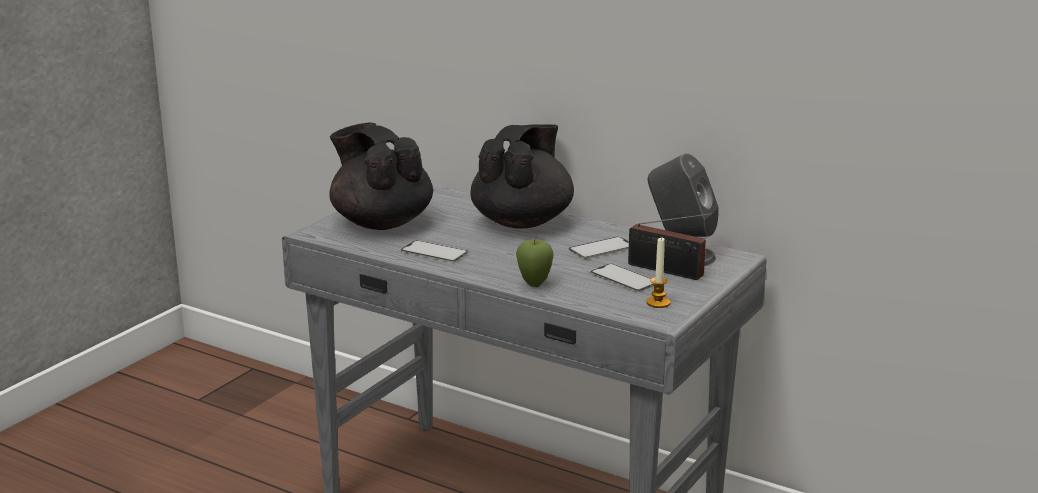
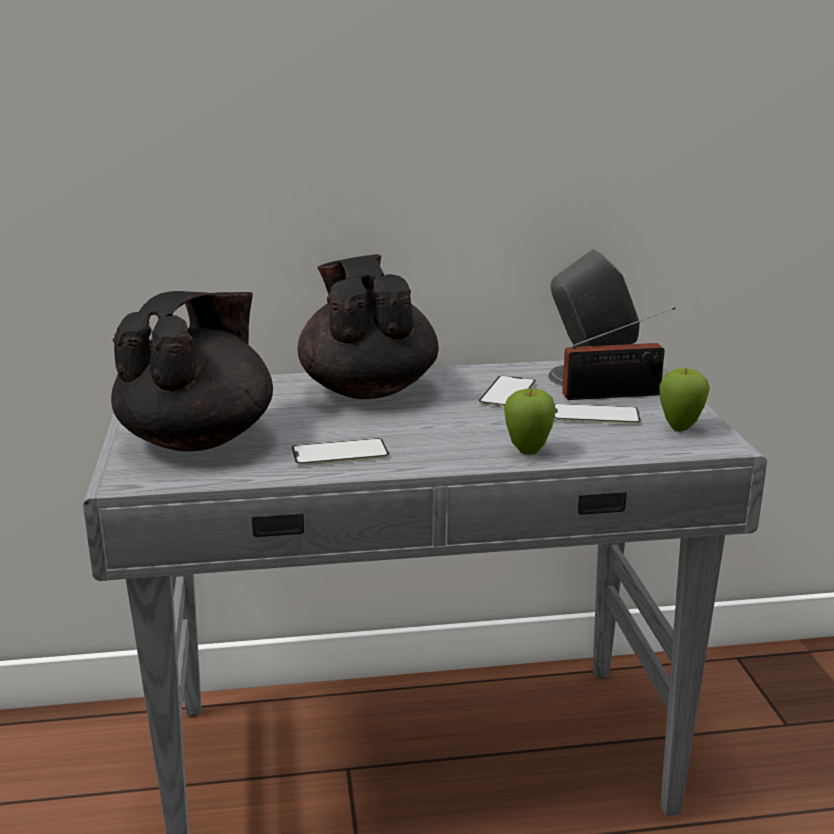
camera: 40 degrees left, 0 degrees up
(381, 222) = (199, 439): black teapot -> black teapot turned 105 degrees clockwise
(658, 303) = (680, 428): candle -> apple

